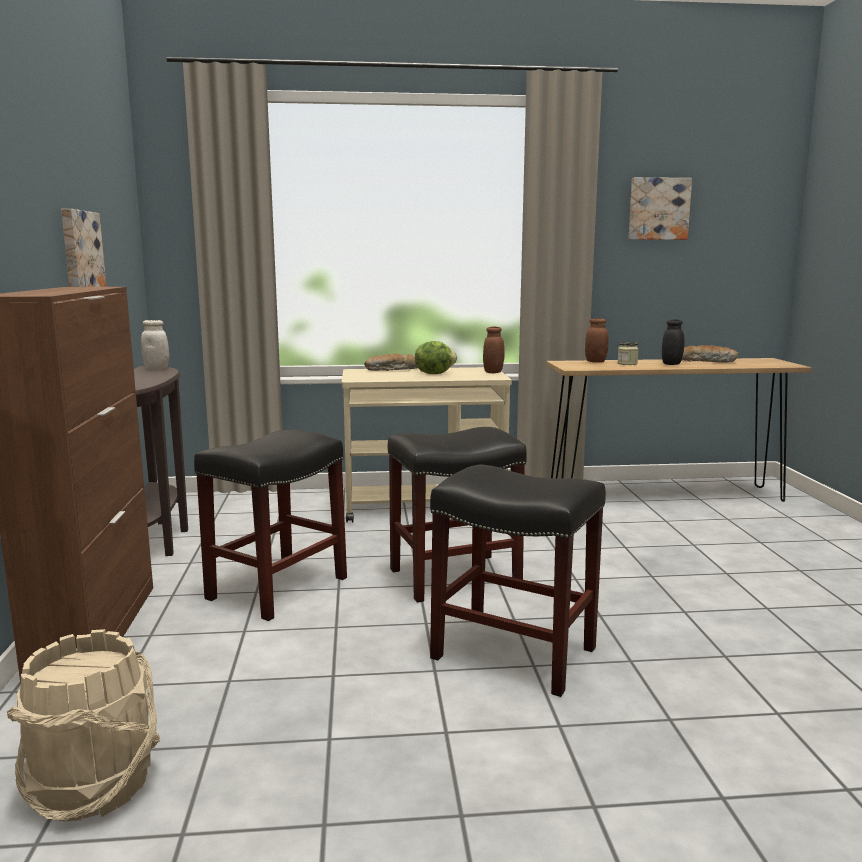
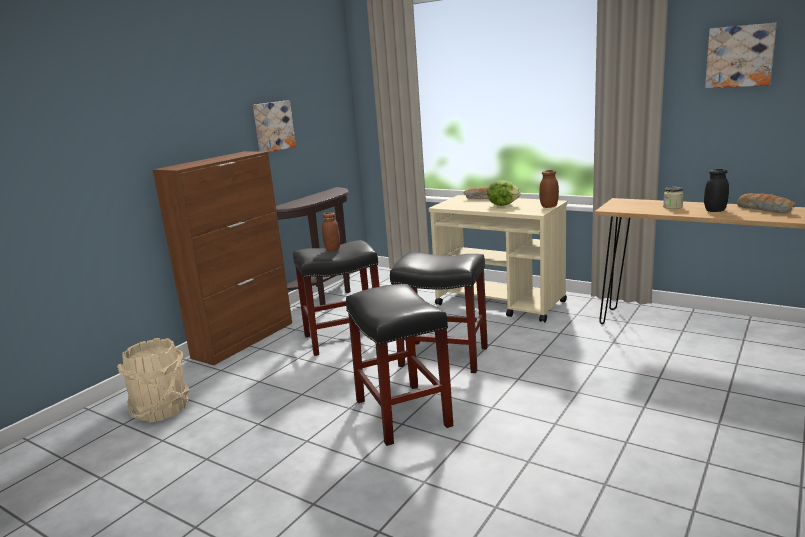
camera: 40 degrees right, 5 degrees up
(156, 369) = (337, 190): white jar -> none
(595, 362) = (650, 202): brown jar -> brown jar (332, 249)

